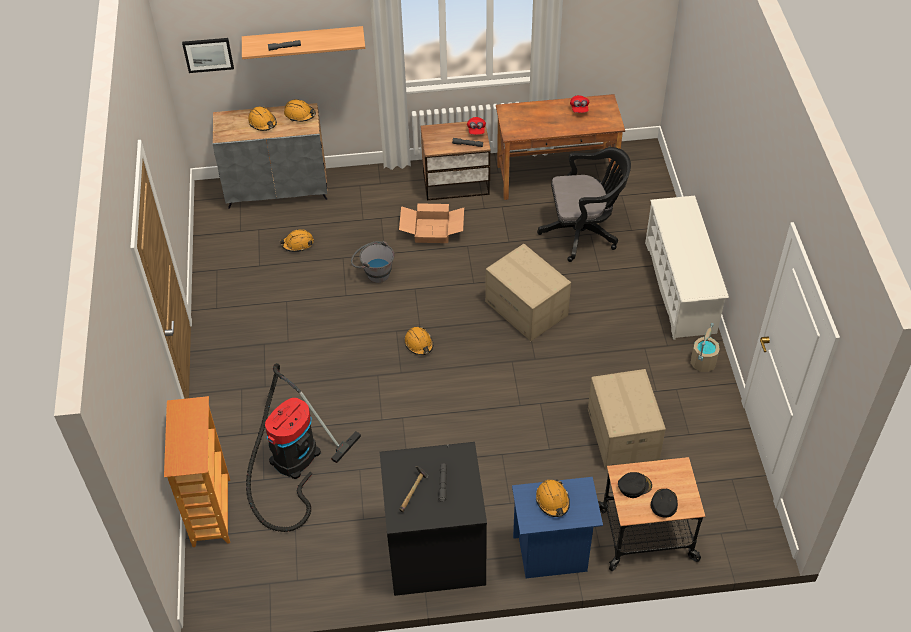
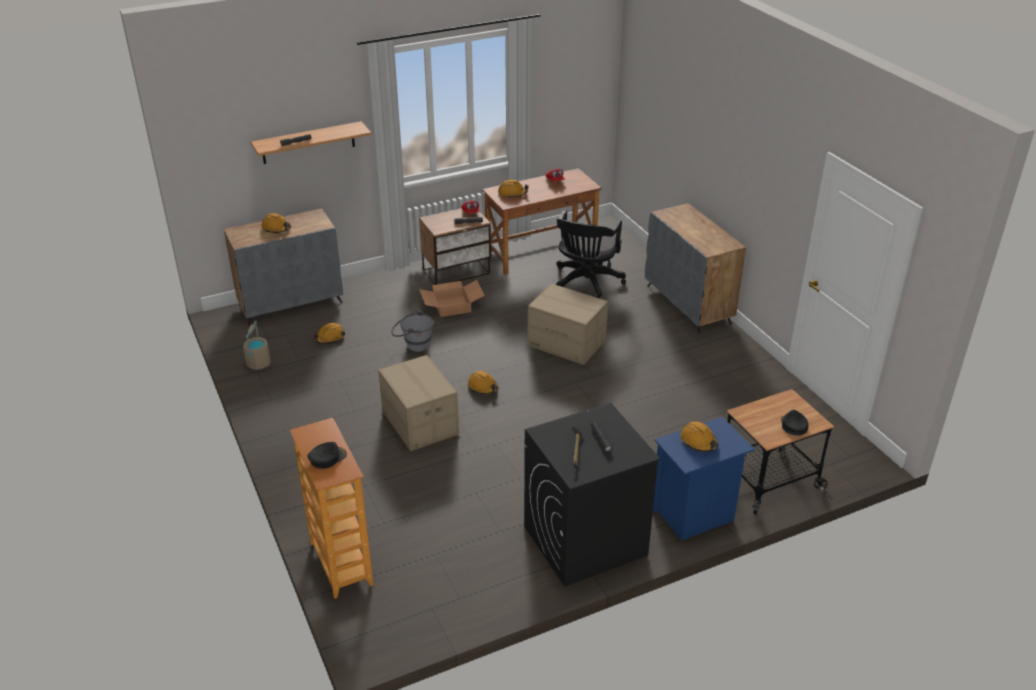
camera: 20 degrees left, 15 degrees down
(208, 54) = (218, 164): picture -> none
(292, 462) = (406, 503): vacuum cleaner -> none
(300, 114) = (309, 218): orange hard hat -> orange hard hat (512, 193)
(583, 232) = (586, 284): black office chair -> black office chair turned 135 degrees clockwise
(622, 434) = (702, 413): cardboard box -> cardboard box (419, 423)
(634, 486) = (760, 419): black cap -> black cap (327, 458)
(680, 287) = (688, 304): white shoe rack -> grey cabinet
(703, 362) = (738, 349): beige bucket -> beige bucket (258, 363)

